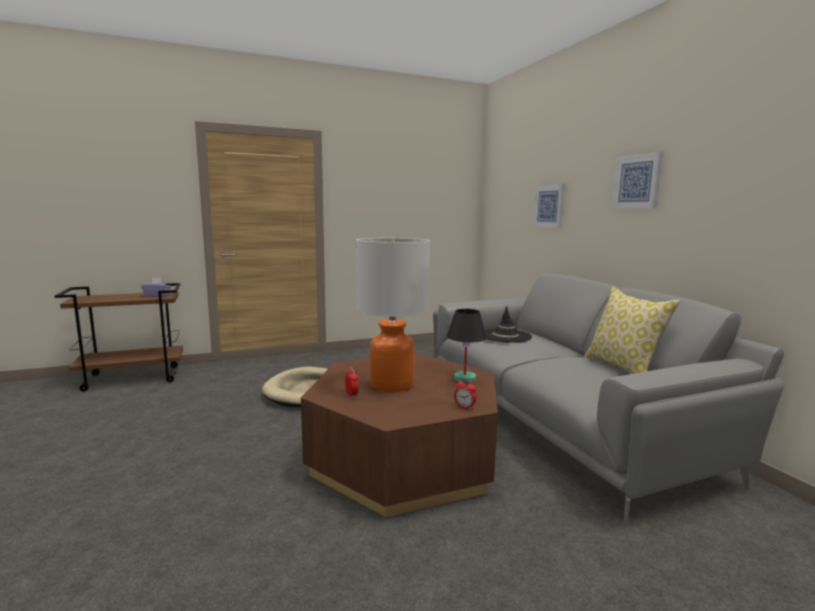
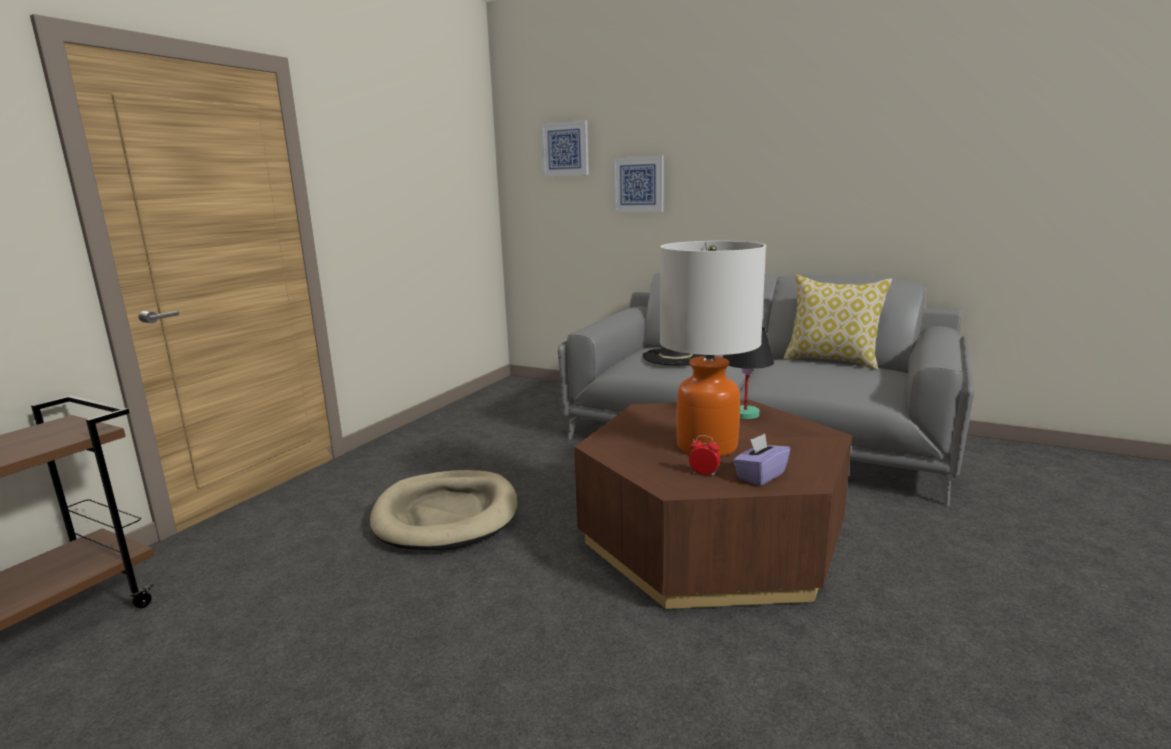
camera: 40 degrees left, 5 degrees up
(157, 295) = (57, 434): purple tissue box -> purple tissue box (760, 476)
(464, 407) = (821, 441): alarm clock -> none
(637, 181) = (777, 153): picture -> picture (565, 149)

